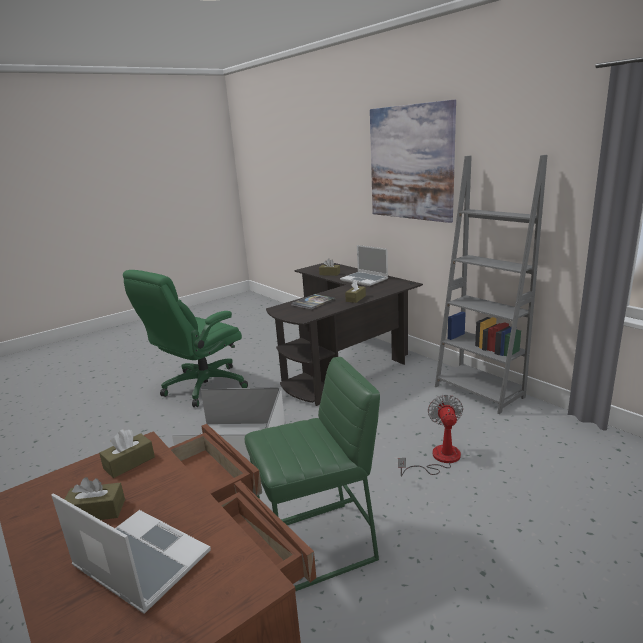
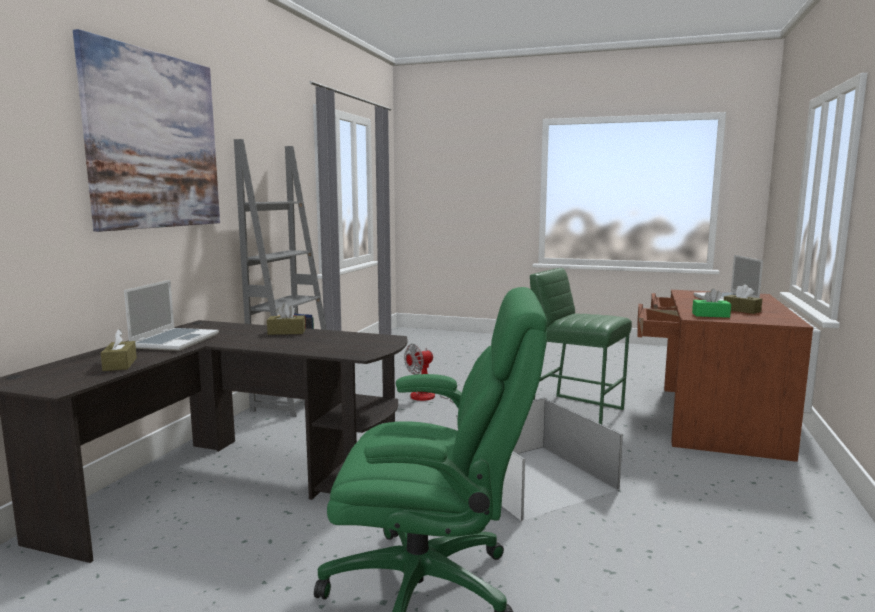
camera: 125 degrees left, 10 degrees down
(129, 463) = (710, 315): brown tissue box -> green tissue box
(313, 302) = (318, 344): book -> none

